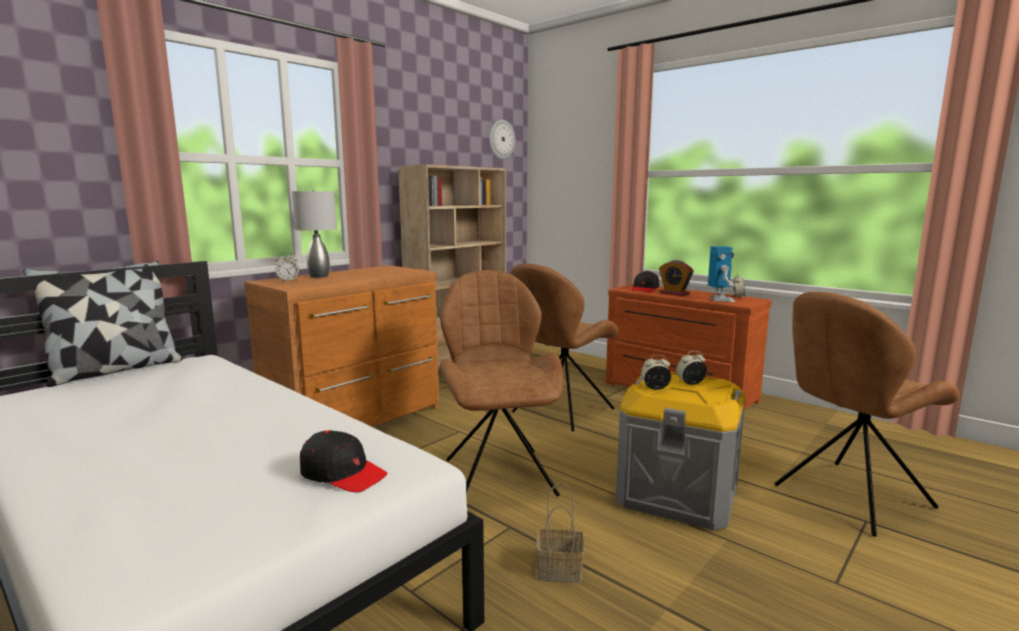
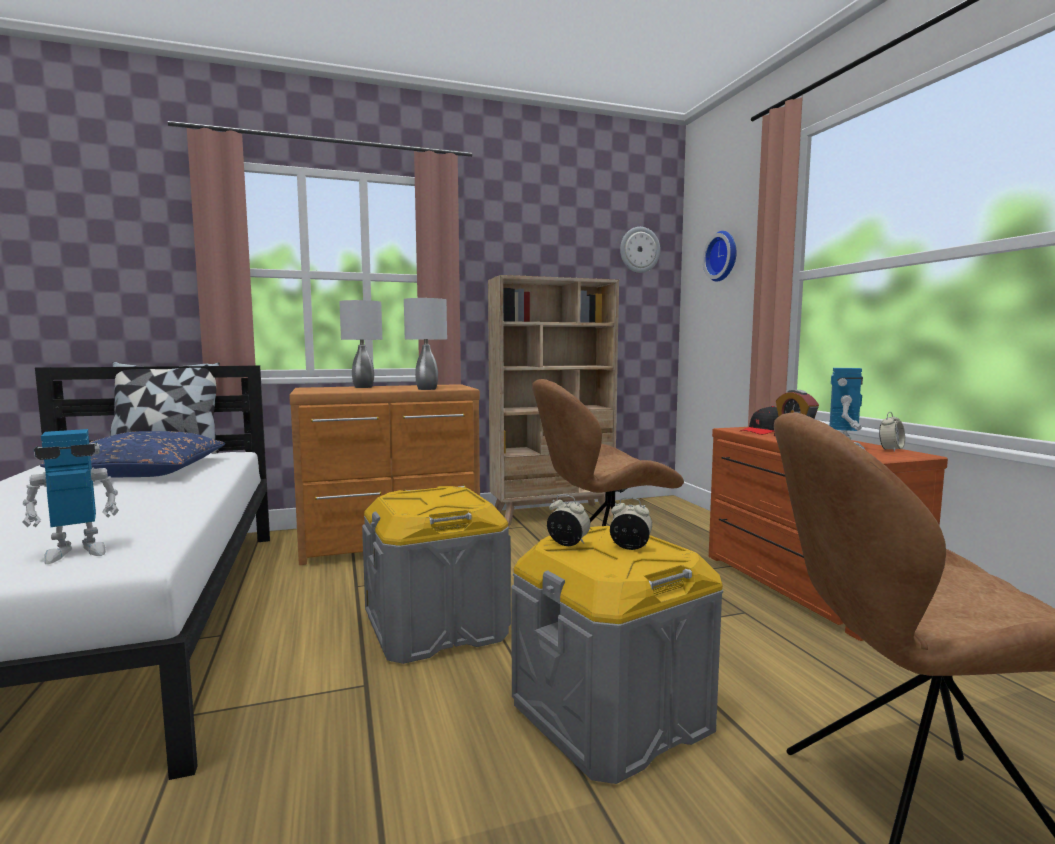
camera: 30 degrees right, 5 degrees down
(159, 393) = (144, 471): none -> blue pillow
(288, 281) = (325, 388): alarm clock -> none
(343, 473) = (76, 552): black cap -> toy robot
(393, 274) = (427, 389): none -> grey table lamp
(498, 475) = (436, 627): brown chair -> grey storage box
(558, 571) = (338, 752): basket -> none
(573, 151) = (723, 256): none -> wall clock

